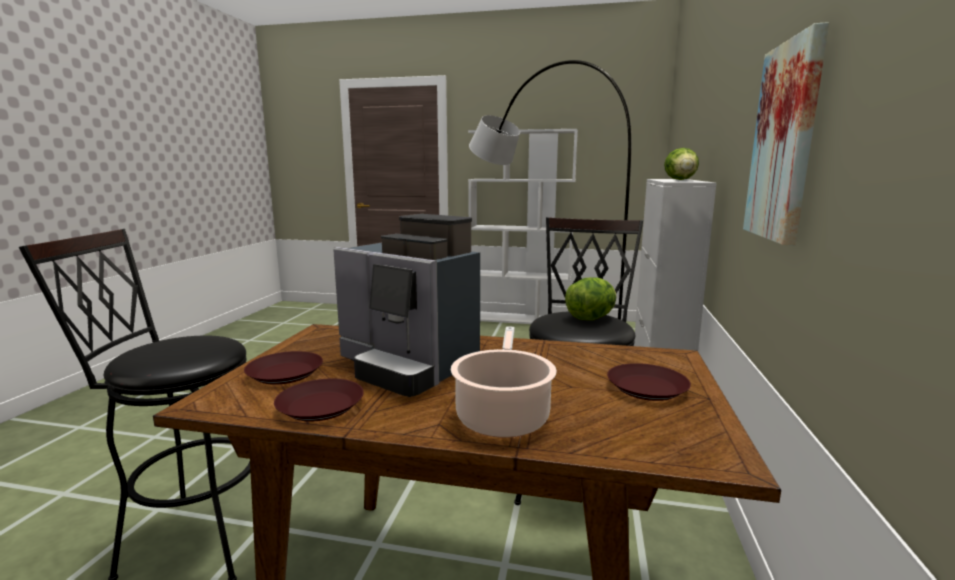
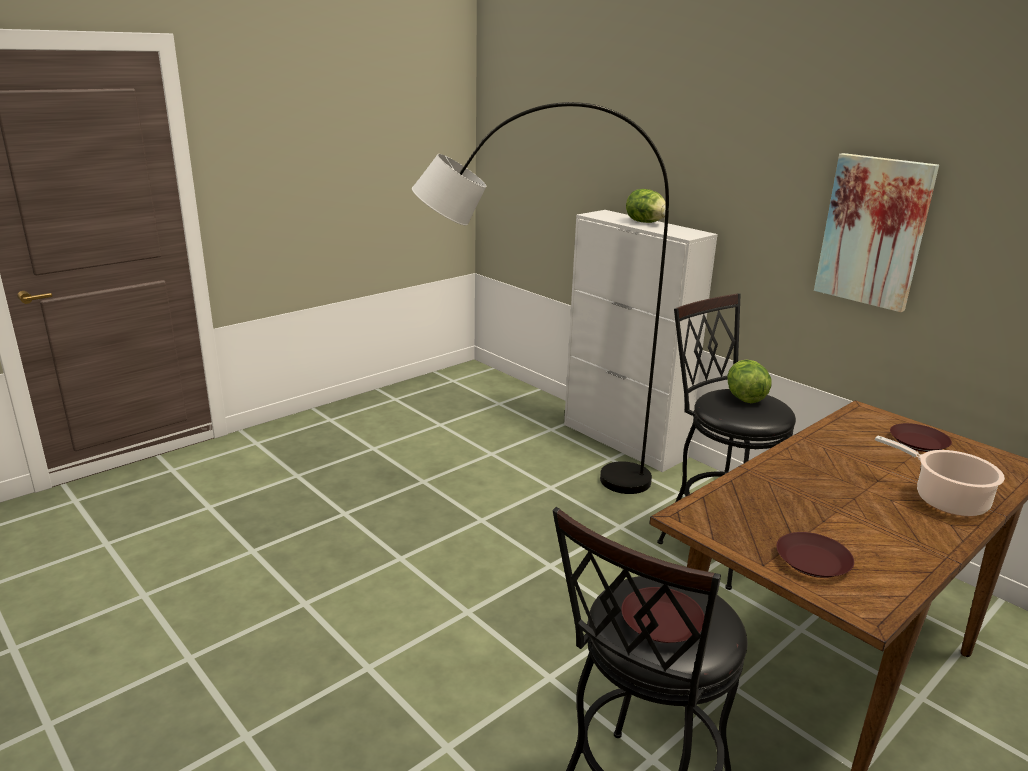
camera: 55 degrees left, 10 degrees up
(320, 406) = (900, 560): brown plate -> brown plate (660, 622)
(408, 367) = (830, 504): coffee machine -> none
(520, 319) = (346, 408): white bookcase -> none

